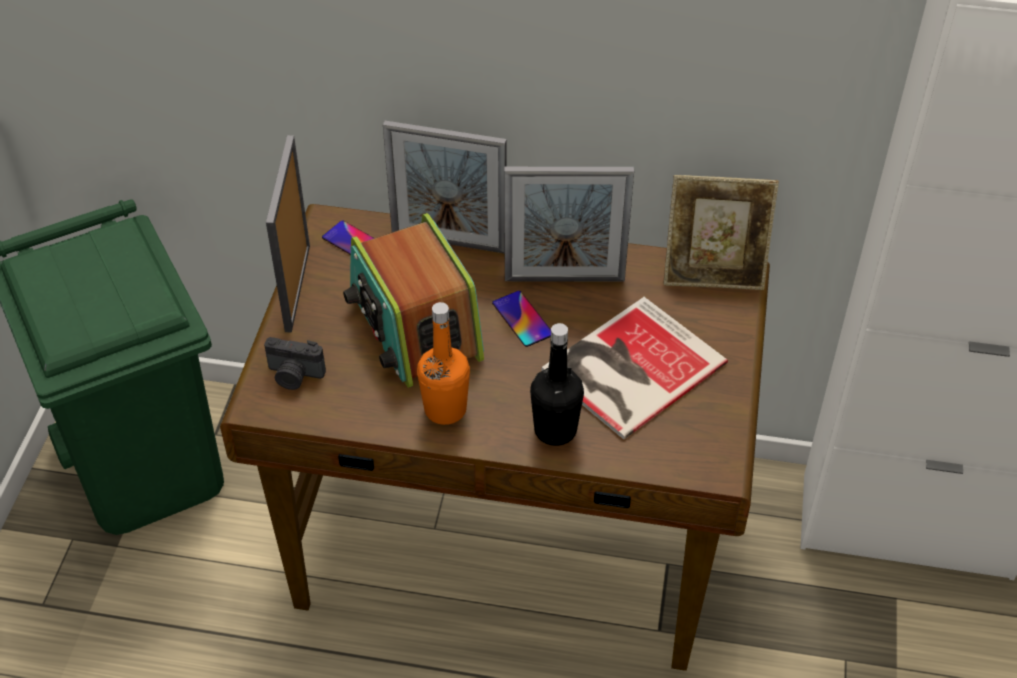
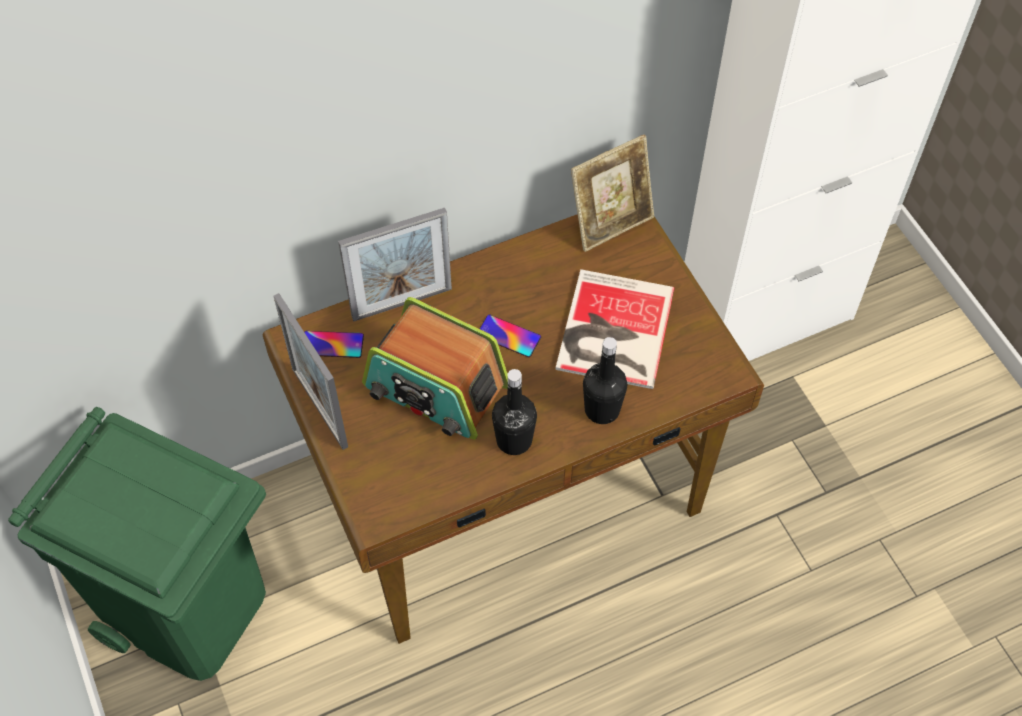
camera: 35 degrees left, 10 degrees up
(294, 376) = (382, 481): camera -> none
(445, 409) = (514, 440): orange bottle -> black bottle
(564, 279) = (511, 286): picture frame -> none

